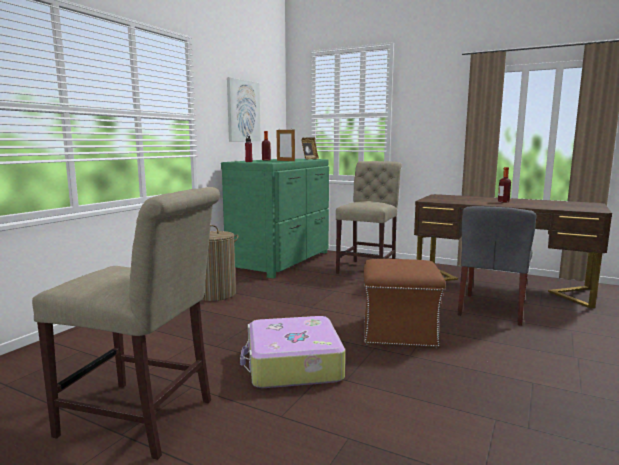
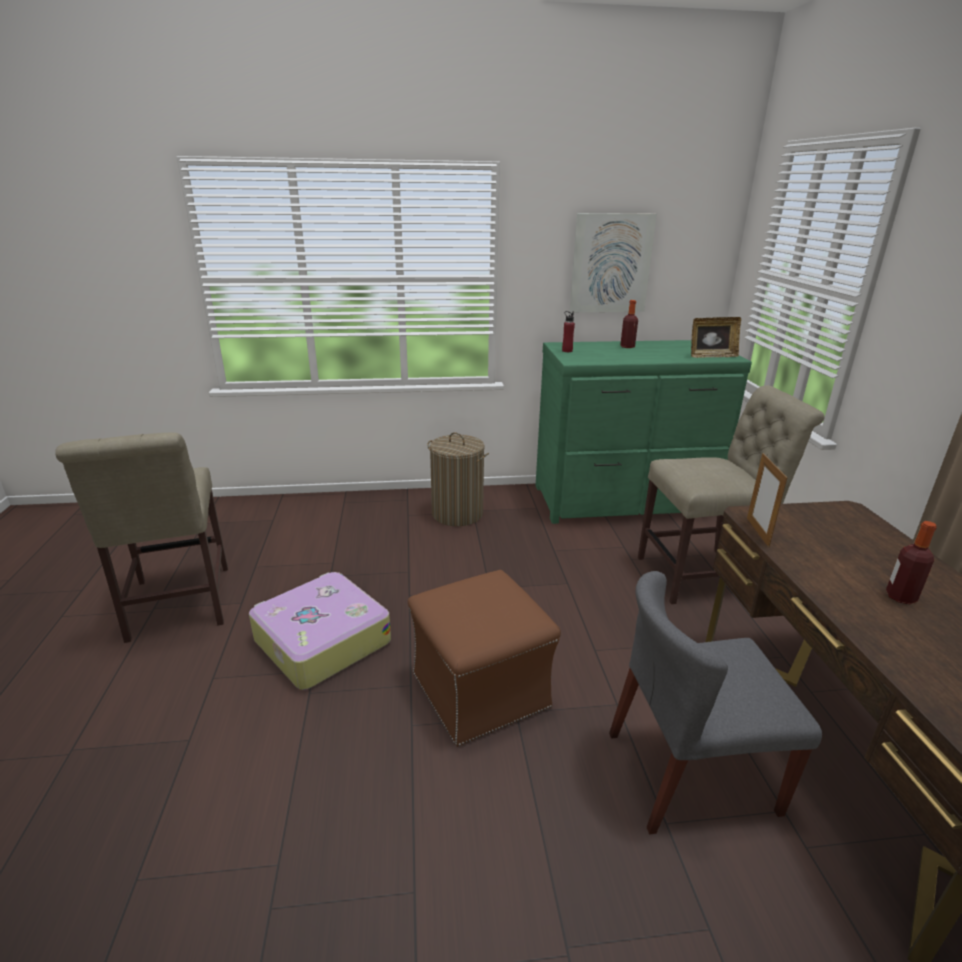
camera: 55 degrees right, 15 degrees up
(285, 161) = (633, 357): picture frame -> picture frame (757, 532)

